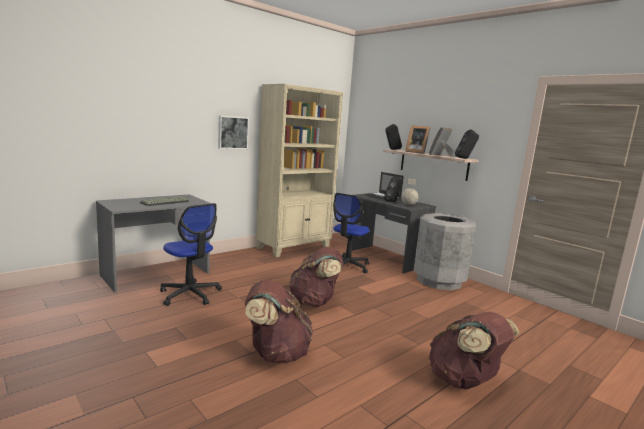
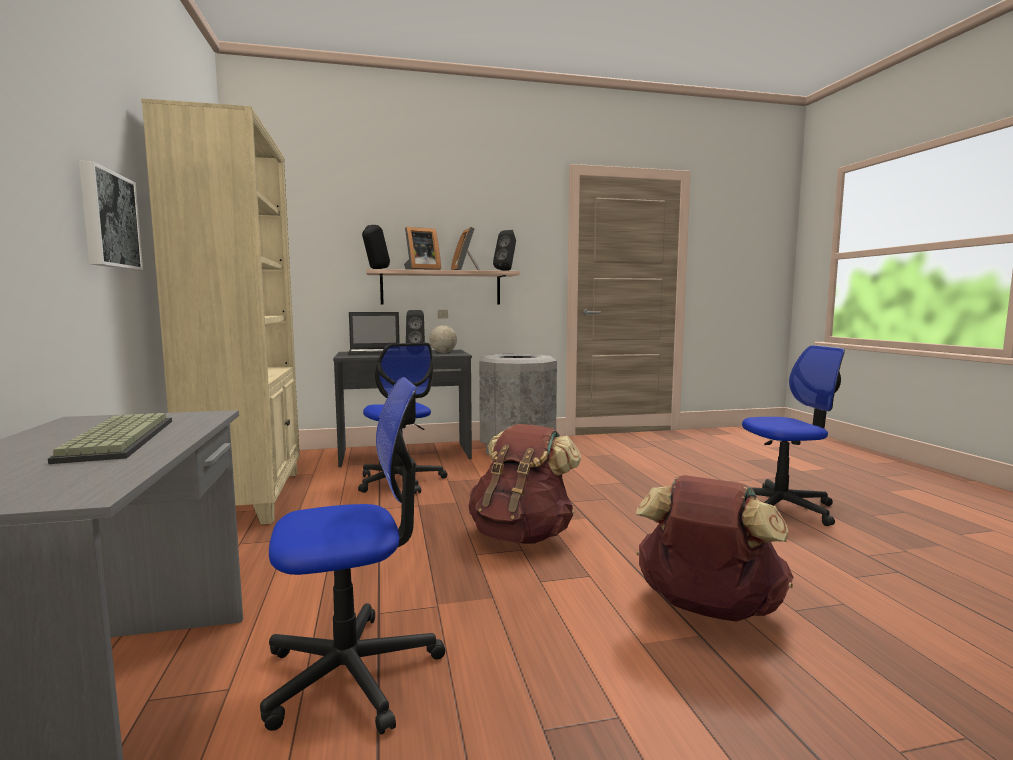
camera: 60 degrees left, 5 degrees down
(464, 381) = (782, 507): brown backpack -> office chair

